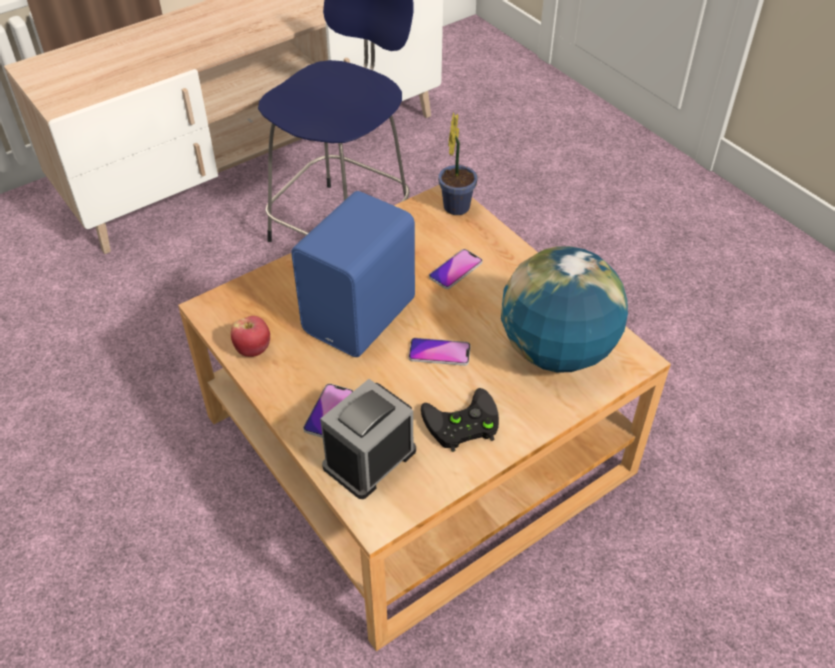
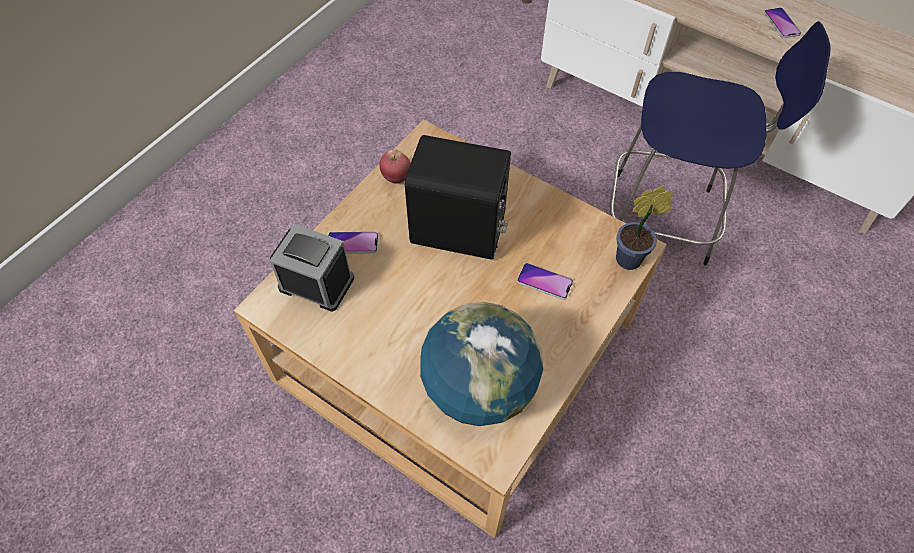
camera: 70 degrees right, 10 degrees up
(363, 316) = (459, 233): blue speaker -> black speaker
(439, 353) = (440, 298): phone -> phone (781, 23)
(460, 425) = (368, 335): black game controller -> none

